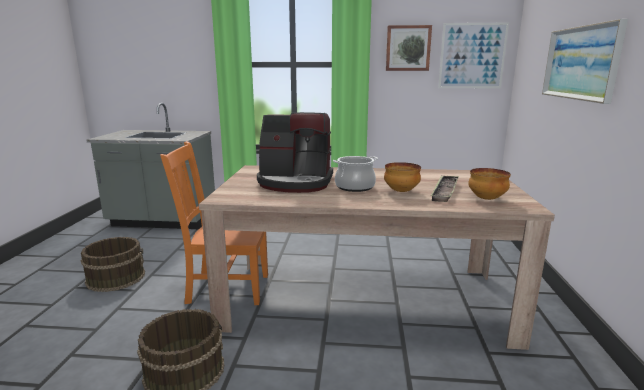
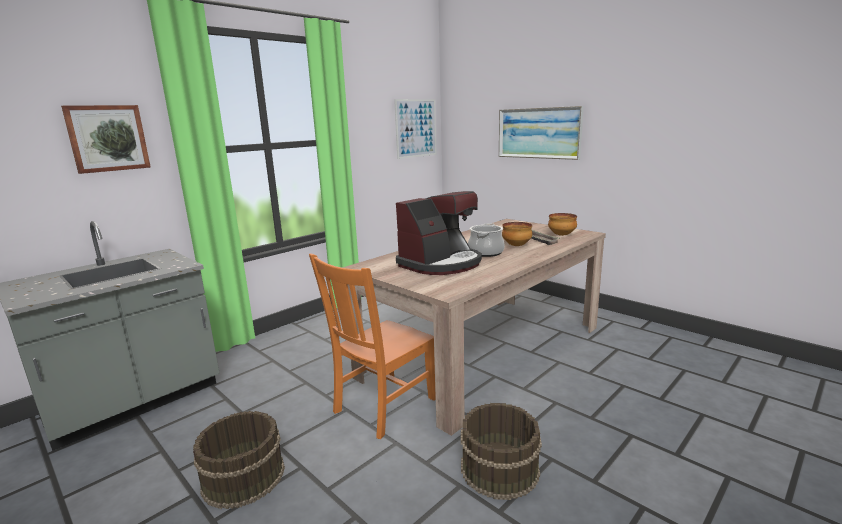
camera: 50 degrees left, 0 degrees up
(408, 48) = (371, 123): picture -> picture (107, 138)

